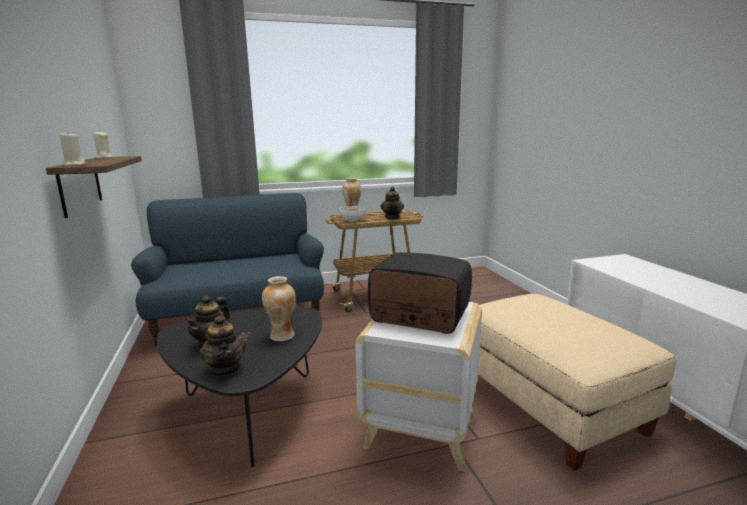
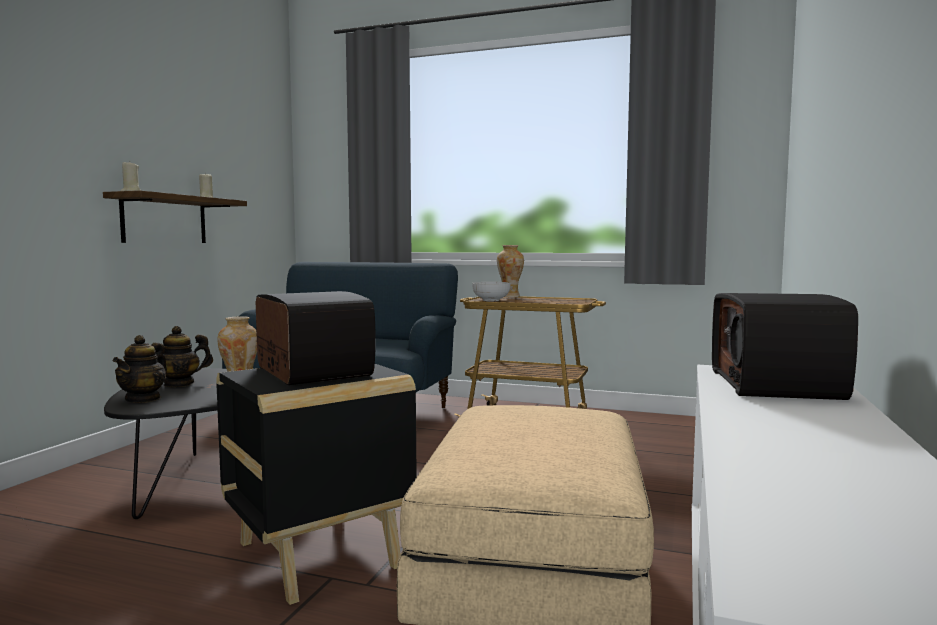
camera: 35 degrees right, 10 degrees down
(392, 217) = (547, 301): teapot -> none
(419, 433) = (316, 553): white side table -> black side table
(635, 269) = (777, 384): none -> radio

